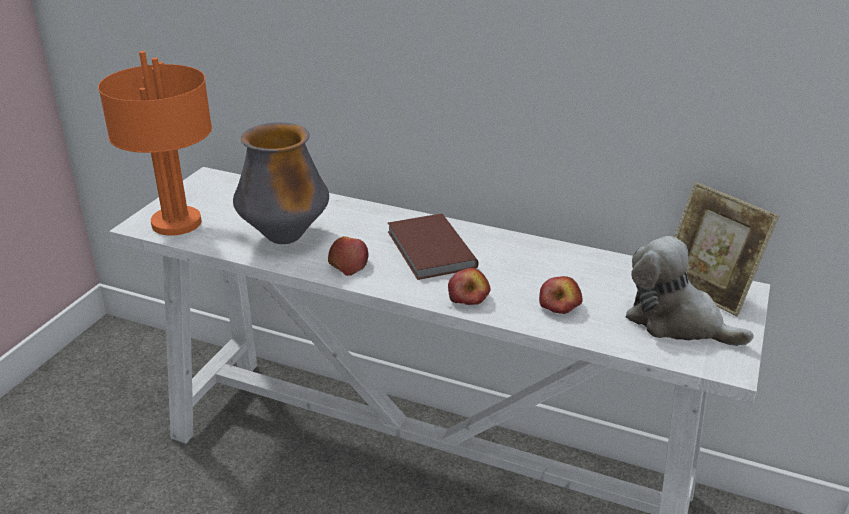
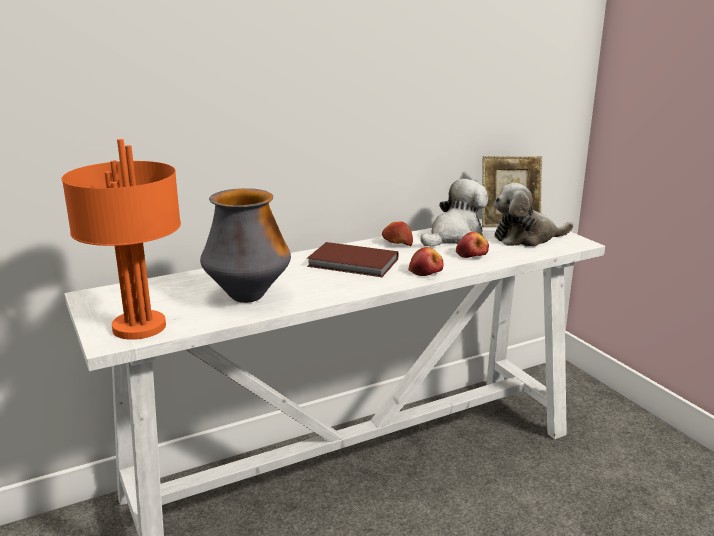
camera: 50 degrees left, 10 degrees down
(348, 264) = (325, 289): apple -> apple (397, 243)
(596, 274) = (454, 237): none -> plush toy

